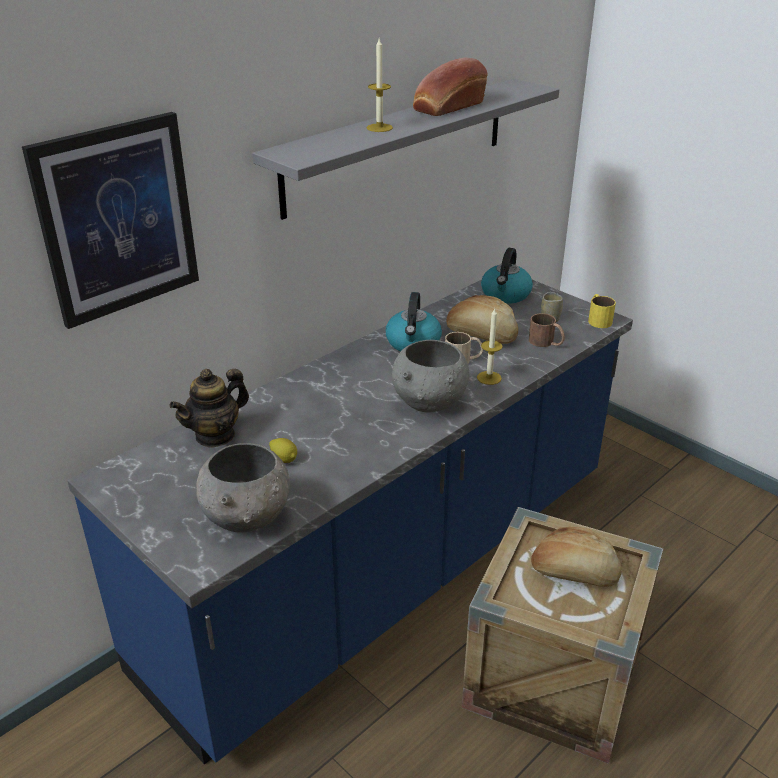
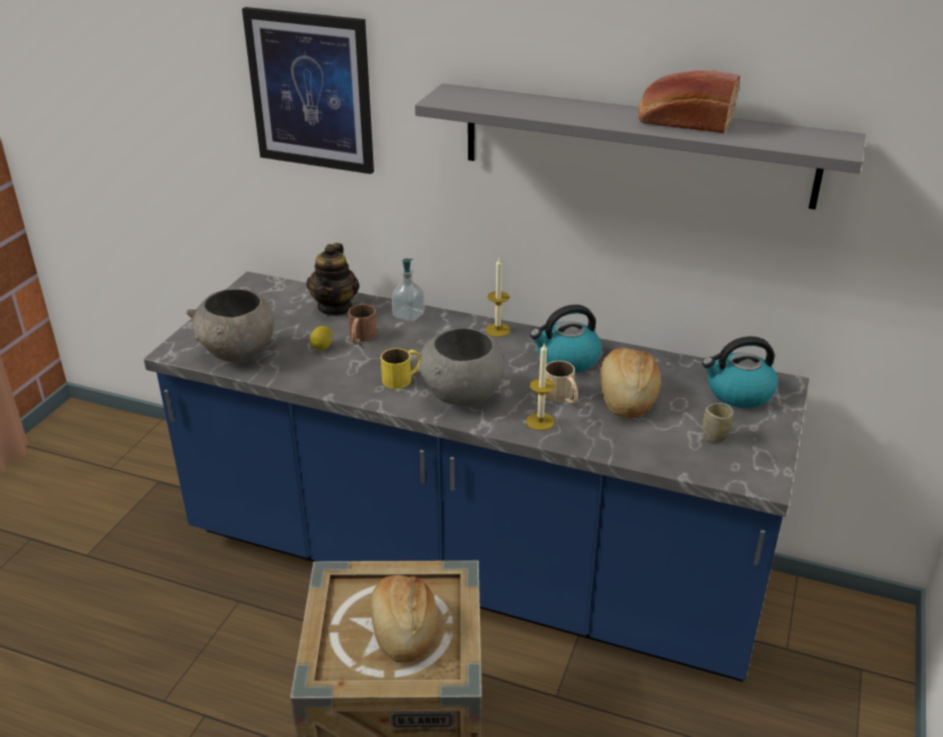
camera: 65 degrees right, 0 degrees up
(215, 435) = (335, 307): teapot -> teapot turned 105 degrees counterclockwise
(274, 397) = (408, 315): none -> soap dispenser
(379, 128) = (568, 109): candle -> candle (497, 330)
(546, 342) = (653, 445): brown mug -> brown mug (360, 338)
(597, 319) = (754, 474): yellow mug -> yellow mug (403, 378)

